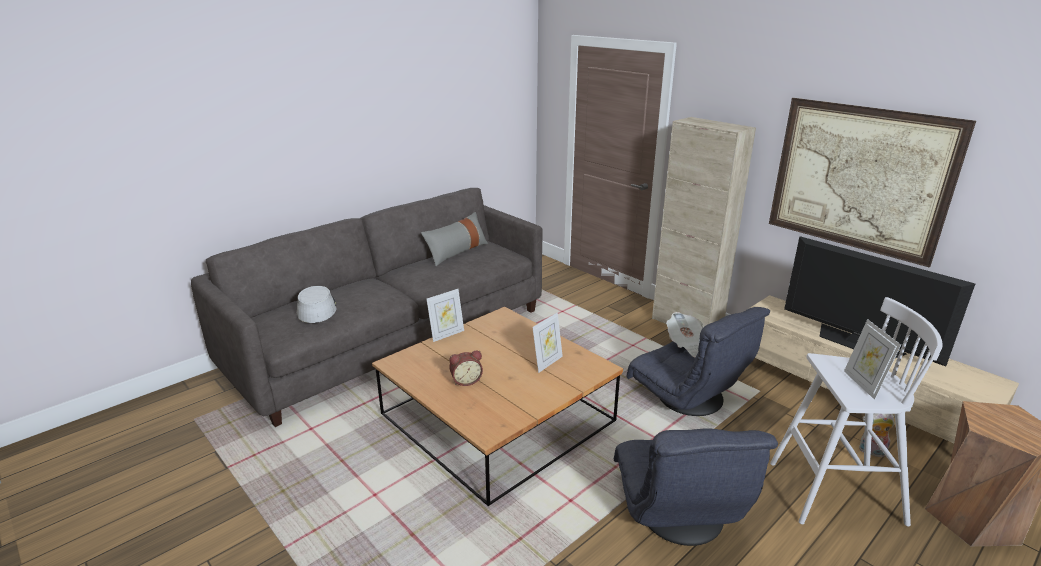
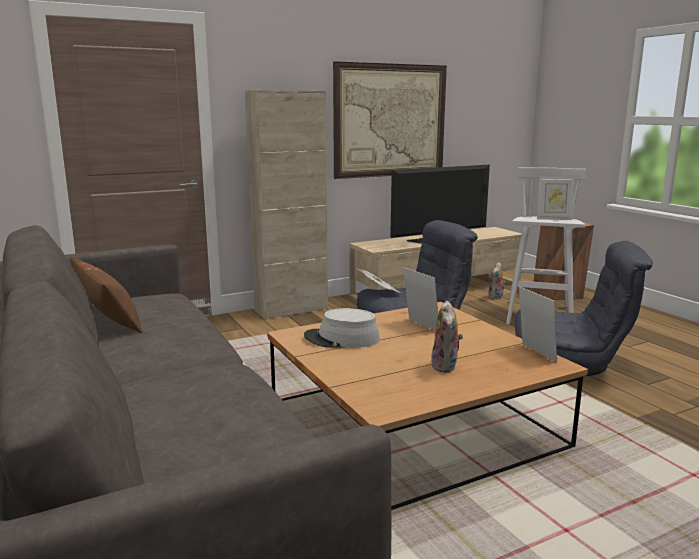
camera: 75 degrees left, 10 degrees down
(316, 309) = (218, 430): grey hat -> grey hat (342, 339)
(447, 334) = (320, 369): picture frame -> picture frame (534, 353)
(457, 252) = (107, 317): grey pillow -> brown pillow
(466, 380) = (446, 366): alarm clock -> plush toy

